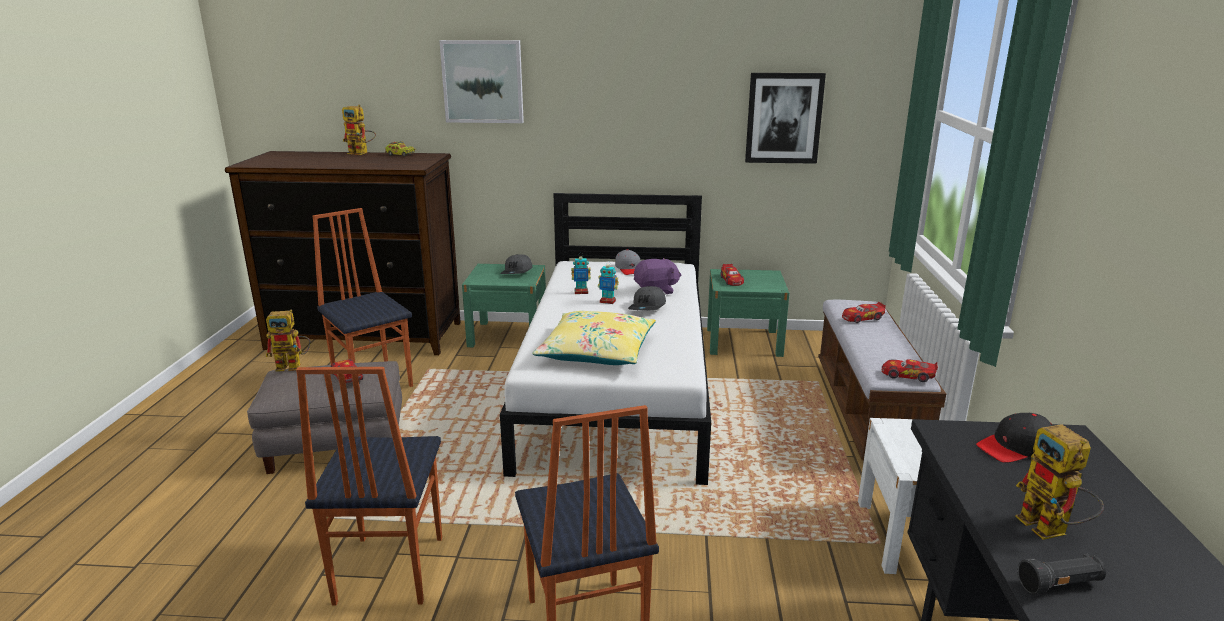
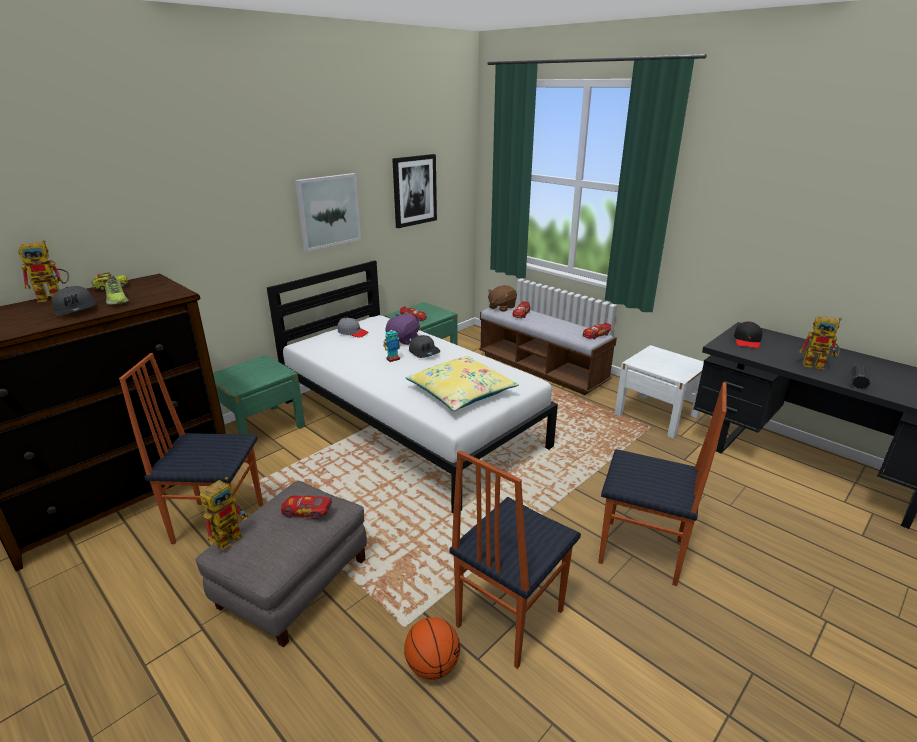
camera: 50 degrees left, 5 degrees up
(296, 552) = (432, 665): none -> basketball
(379, 162) = (116, 300): none -> shoe
(387, 570) = (508, 618): chair -> chair turned 90 degrees clockwise
(483, 81) = (180, 192): picture -> picture (328, 211)
(517, 272) = (258, 368): grey cap -> grey cap (76, 309)
(581, 292) = (360, 360): toy robot -> none
(855, 304) = (501, 307): none -> brown plush toy

